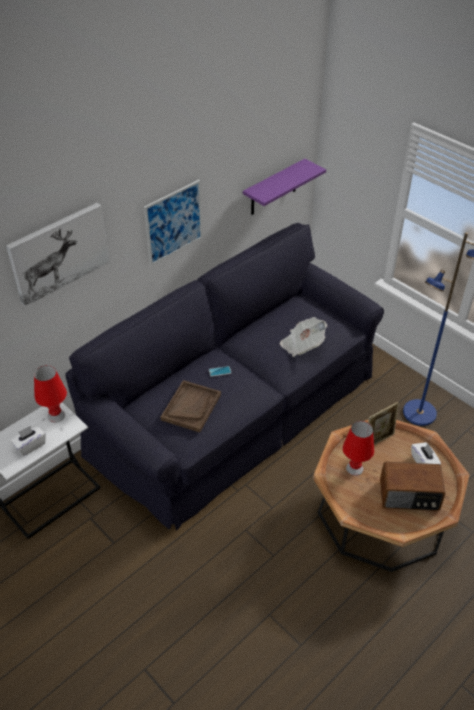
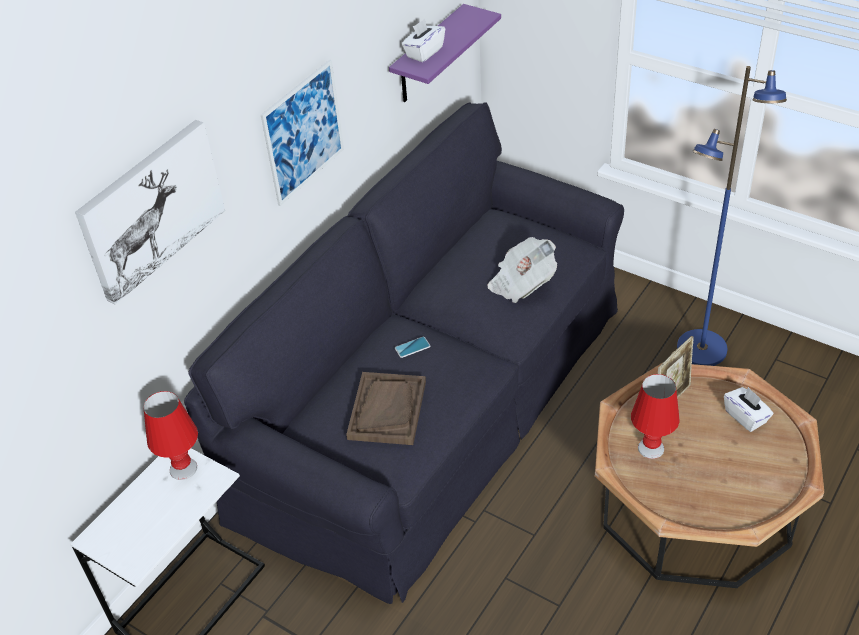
camera: 10 degrees left, 0 degrees up
(30, 445) = (157, 524): white tissue box -> white tissue box (424, 52)
(409, 496) = (742, 470): radio -> none

